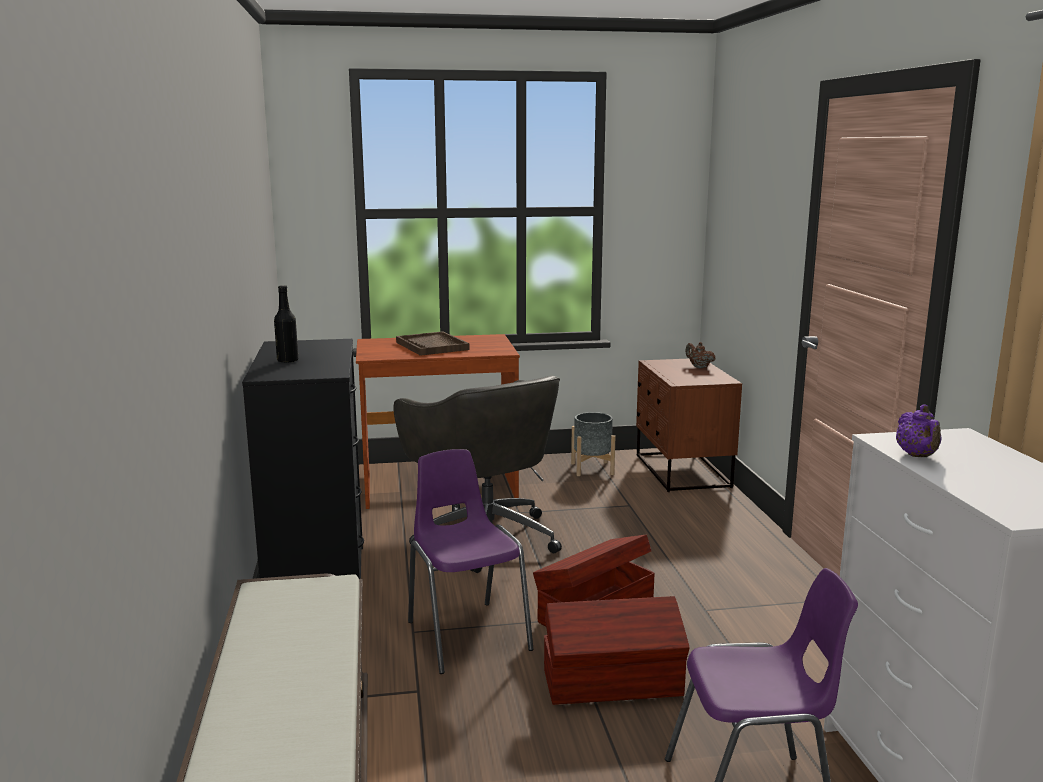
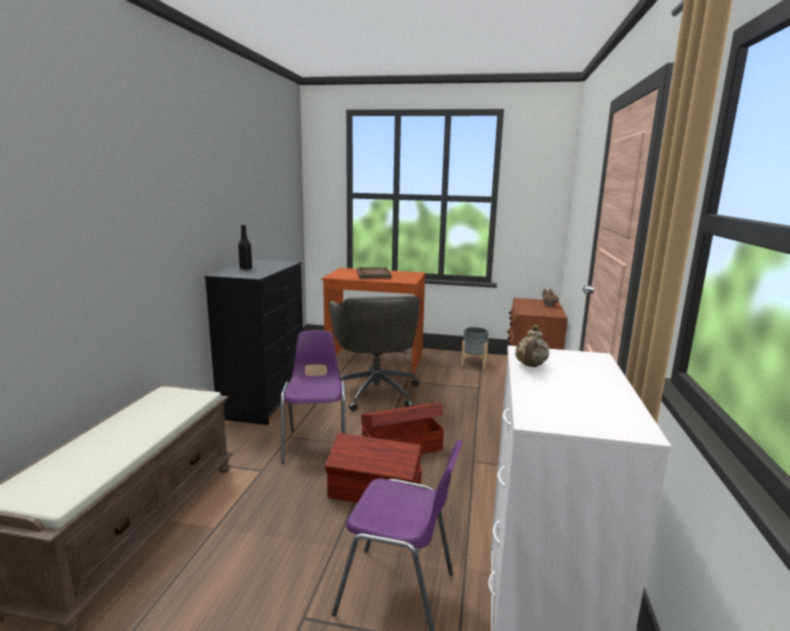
camera: 20 degrees right, 0 degrees up
(917, 456) = (530, 365): purple teapot -> beige teapot

